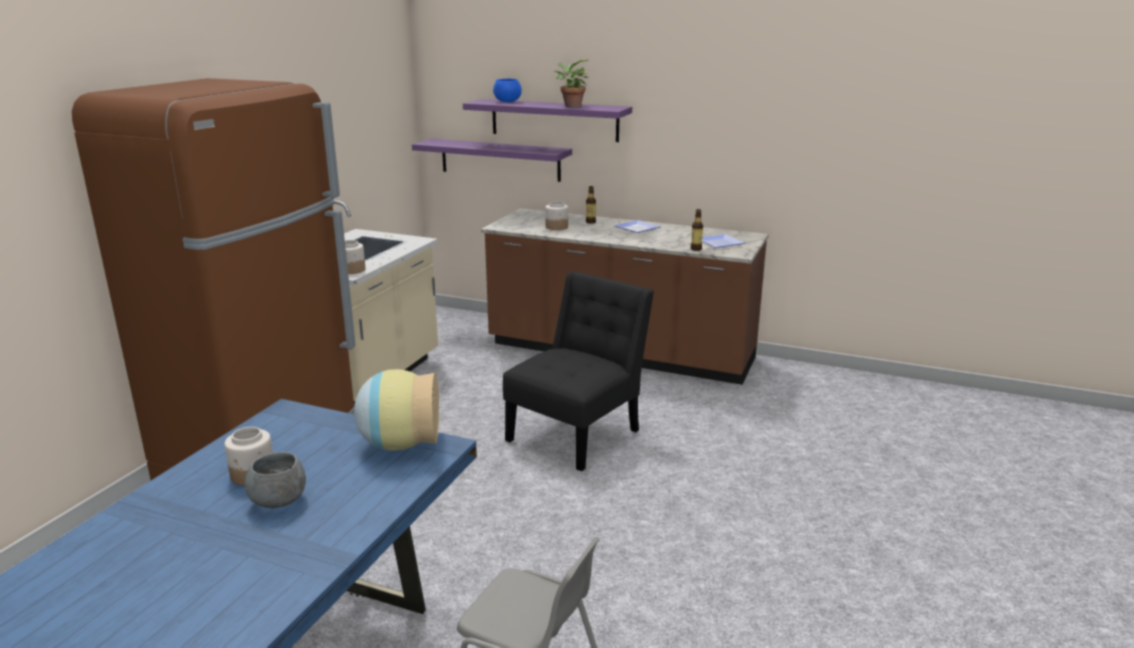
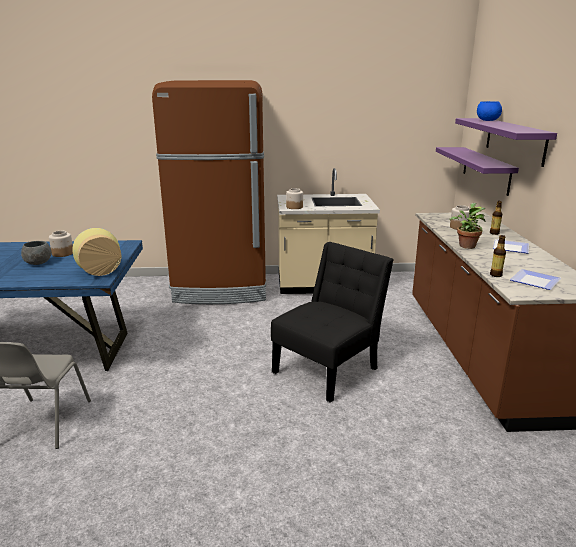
camera: 65 degrees right, 0 degrees up
(570, 106) = (508, 126): potted plant -> potted plant (466, 245)
(578, 433) = (329, 368): black chair -> black chair turned 60 degrees counterclockwise

